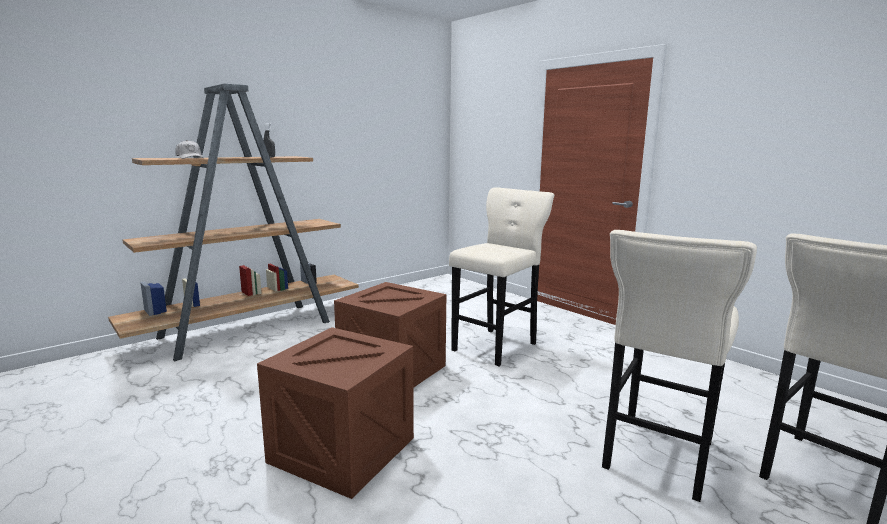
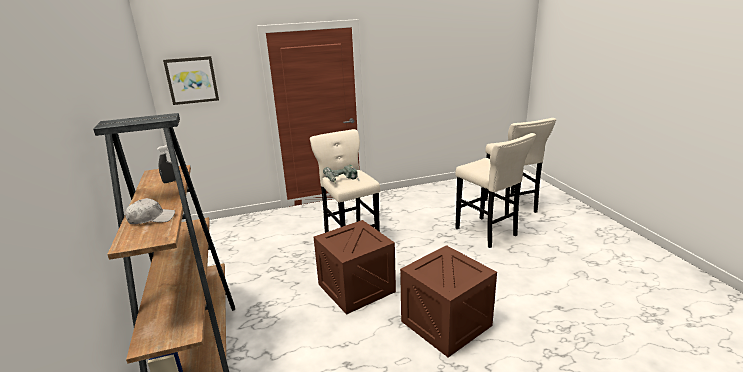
camera: 65 degrees left, 10 degrees up
(477, 122) = (192, 80): none -> picture
(479, 247) = (342, 181): none -> power drill

